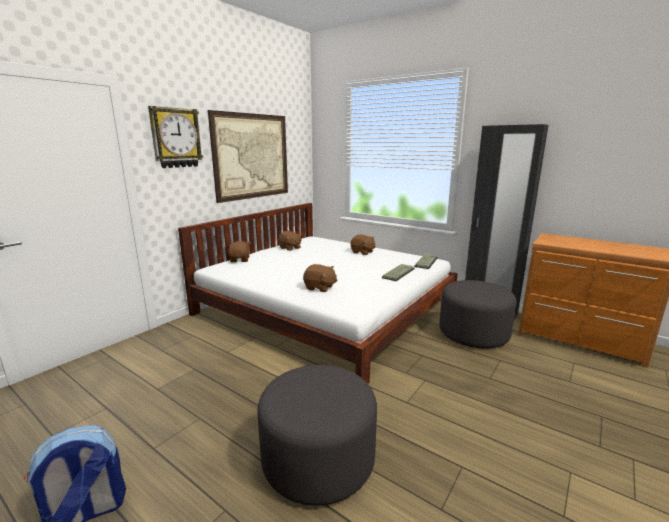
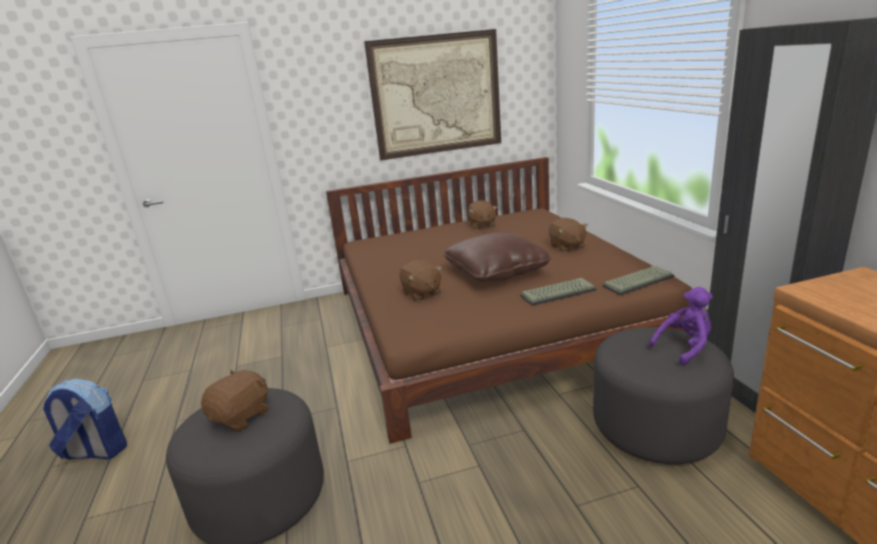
camera: 40 degrees right, 5 degrees up
(176, 138) = (321, 83): wall clock -> none
(240, 260) = (402, 235): brown plush toy -> brown plush toy (242, 416)
(327, 307) = (491, 320): white bed -> brown bed
(346, 269) = (496, 272): none -> brown pillow
(484, 285) = (684, 347): none -> purple plush toy

